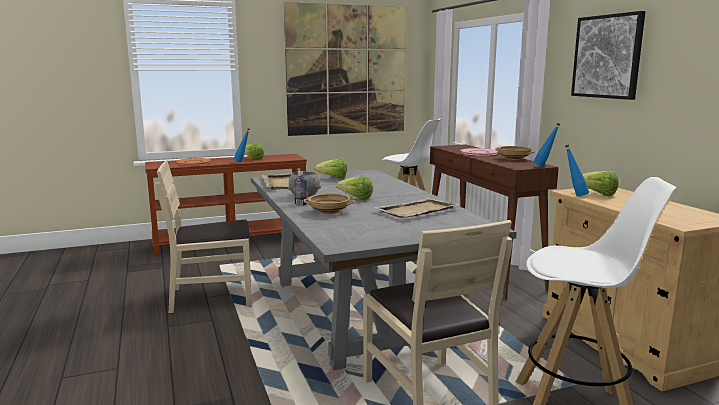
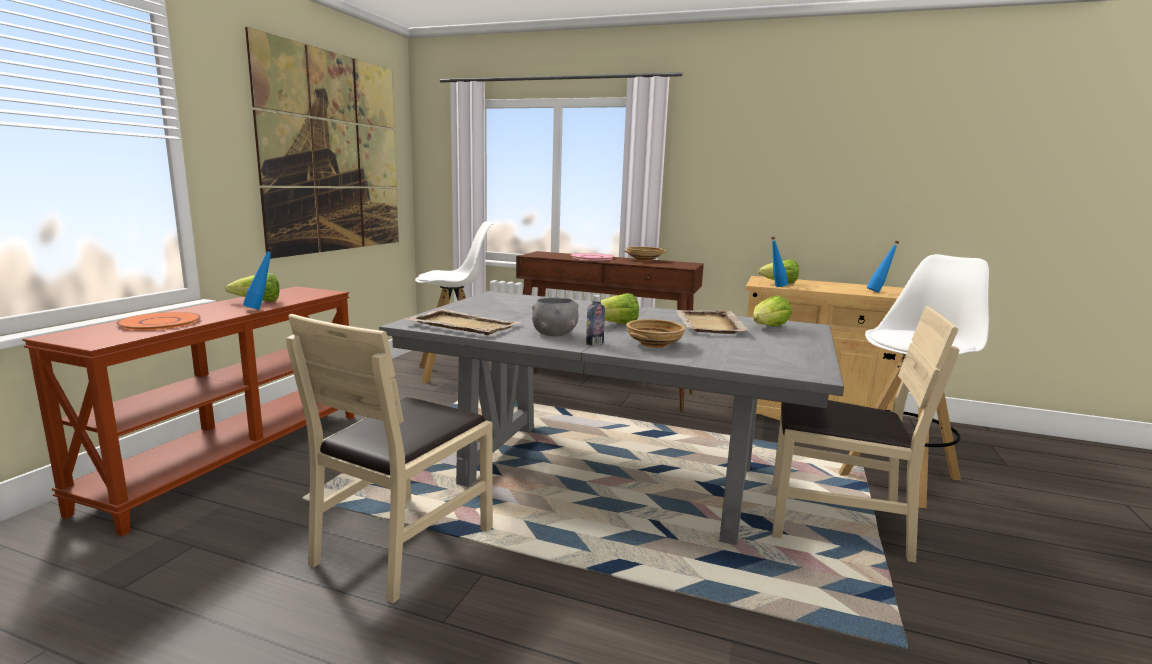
camera: 50 degrees left, 0 degrees up
(333, 178) = (491, 308): lettuce -> lettuce (768, 327)
(544, 166) = (695, 264): blue bottle -> blue bottle (879, 292)
(607, 56) = (739, 151): picture -> none

